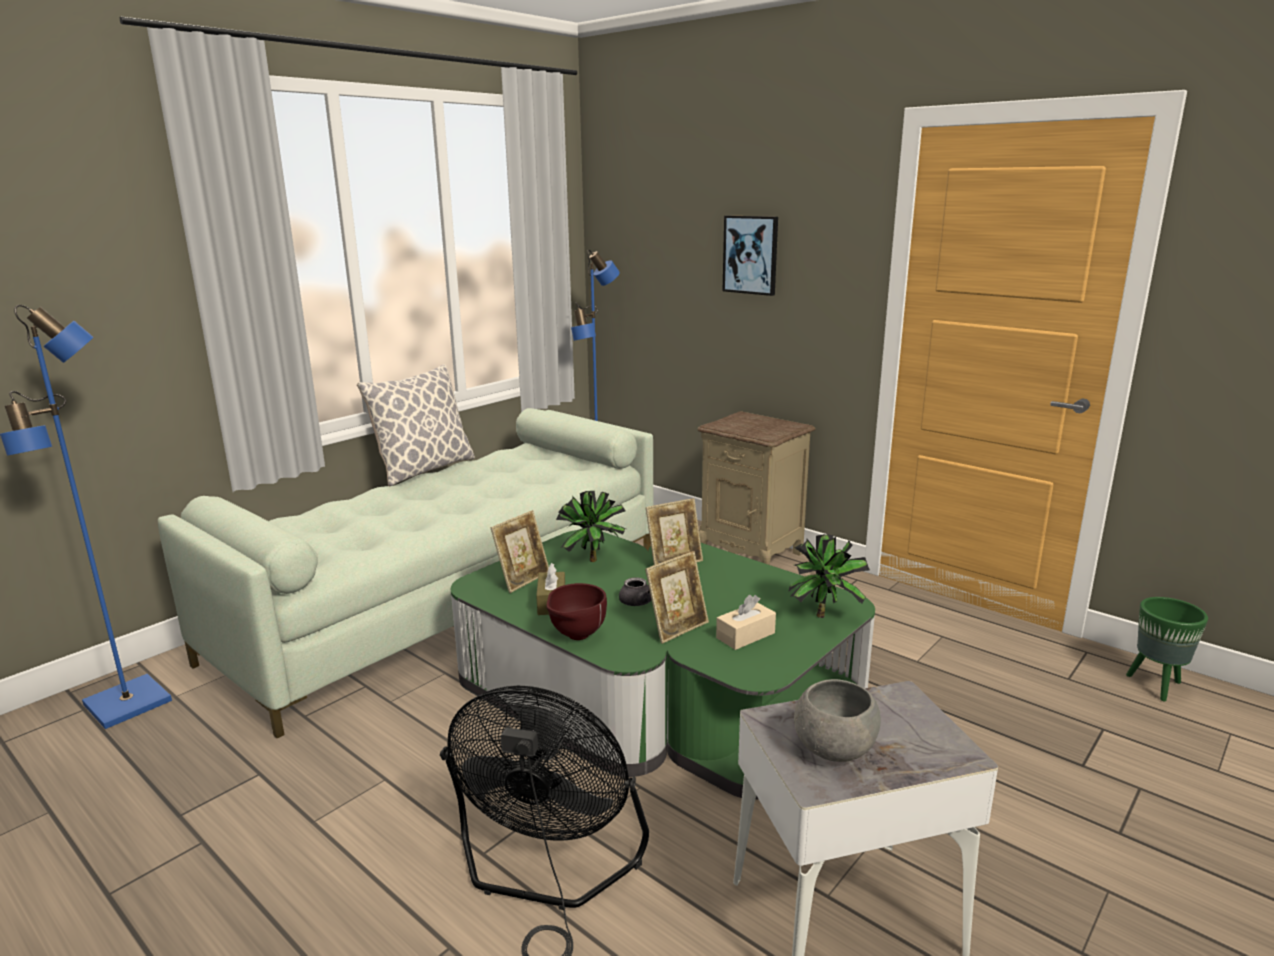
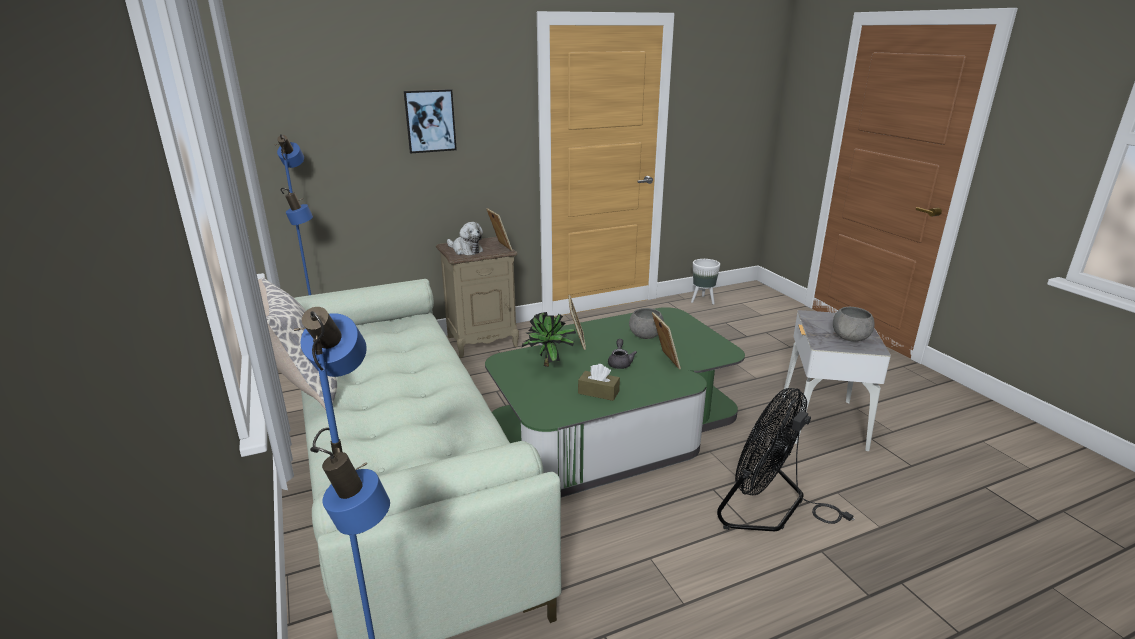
camera: 65 degrees left, 5 degrees up
(523, 579) = (552, 396): picture frame -> picture frame (500, 247)
(576, 636) = (653, 393): brown bowl -> none
(738, 424) = (466, 250): none -> plush toy
(741, 602) = (646, 336): none -> grey bowl
(745, 635) = (685, 345): beige tissue box -> none
(825, 615) = (677, 321): potted plant -> none
(1156, 686) = (703, 301): green planter -> white planter

